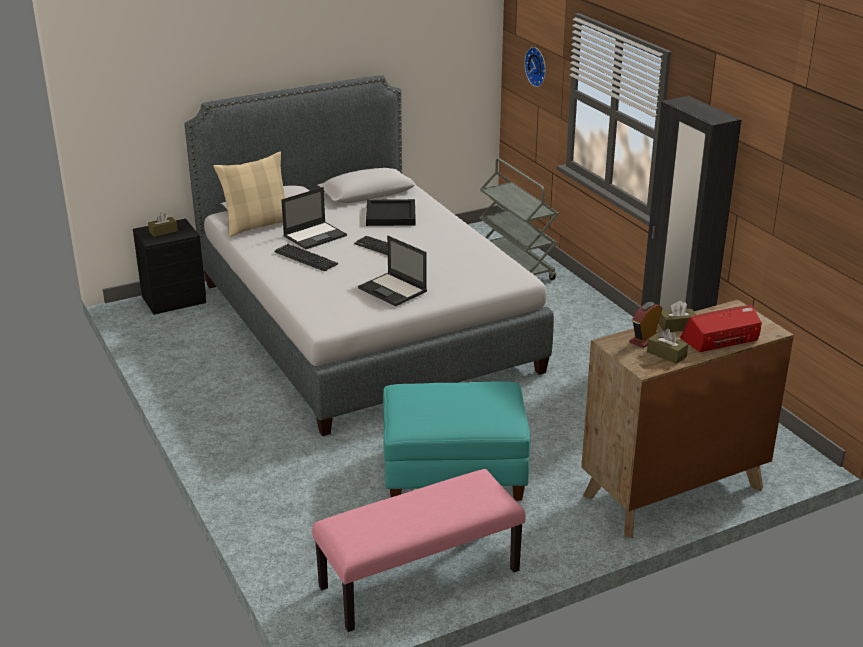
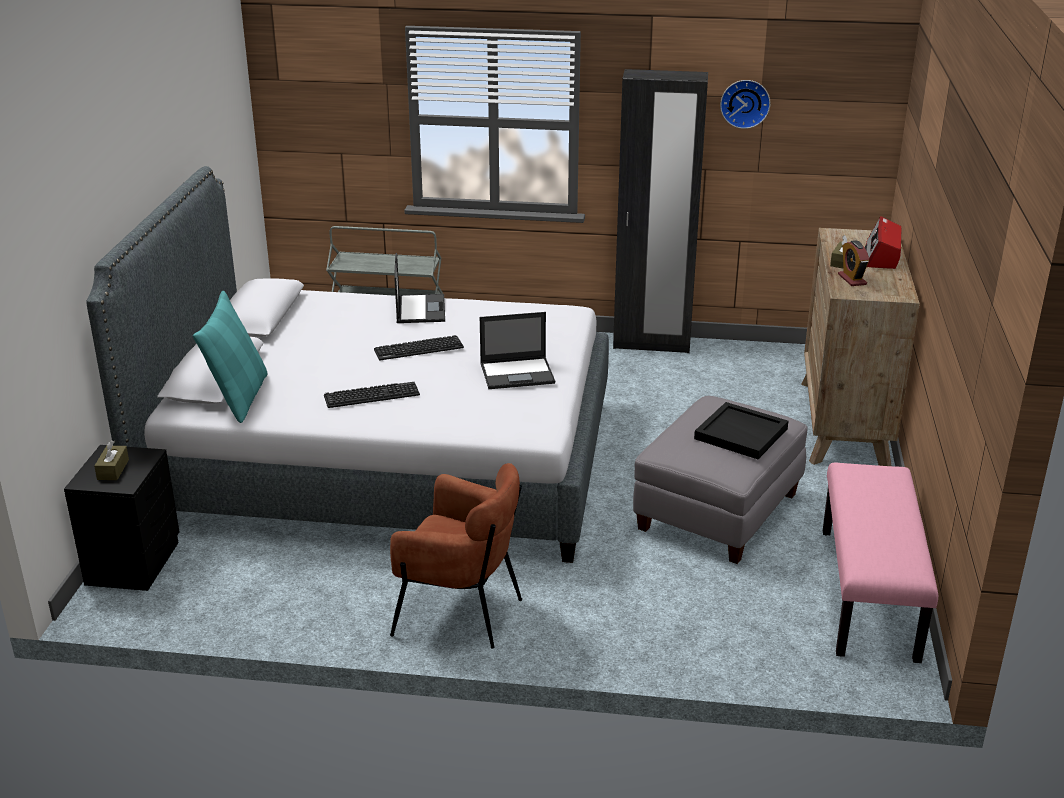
camera: 55 degrees left, 0 degrees up
(225, 416) = (460, 612): none -> brown armchair
(257, 225) = (239, 397): beige pillow -> turquoise pillow
(315, 235) = (323, 374): laptop -> laptop (420, 309)
(391, 215) = (340, 322): black tray -> black tray (742, 433)
(453, 474) = (718, 513): turquoise ottoman -> grey ottoman
(537, 66) = (336, 106): wall clock -> wall clock (745, 103)
(666, 354) = (886, 281): brown tissue box -> none

